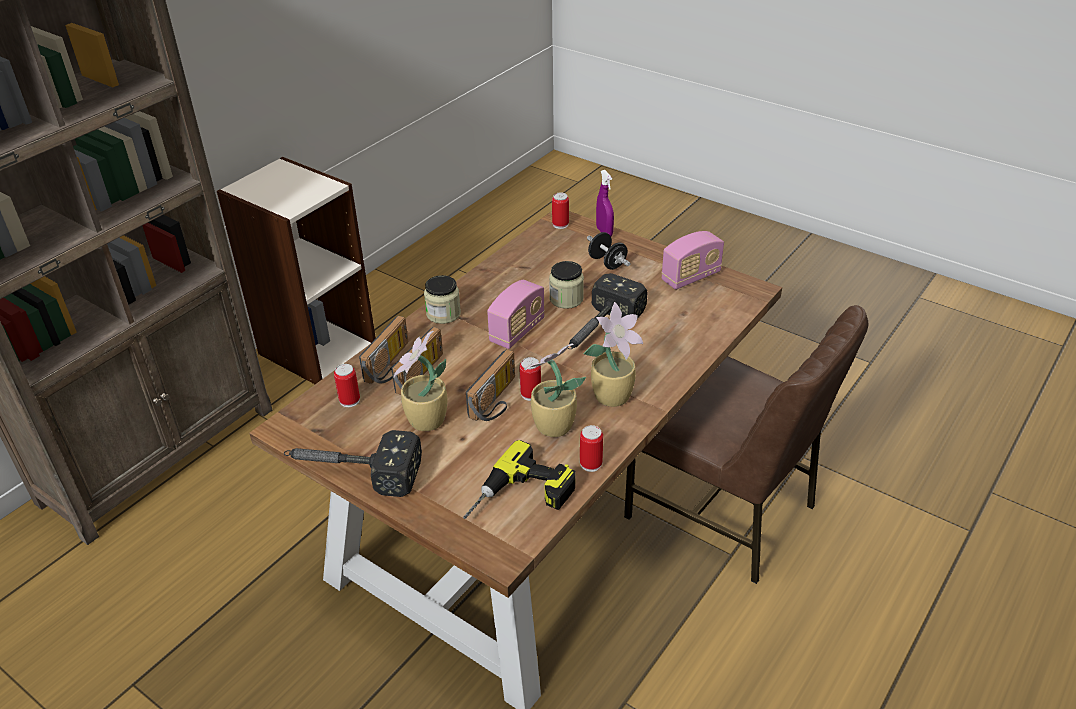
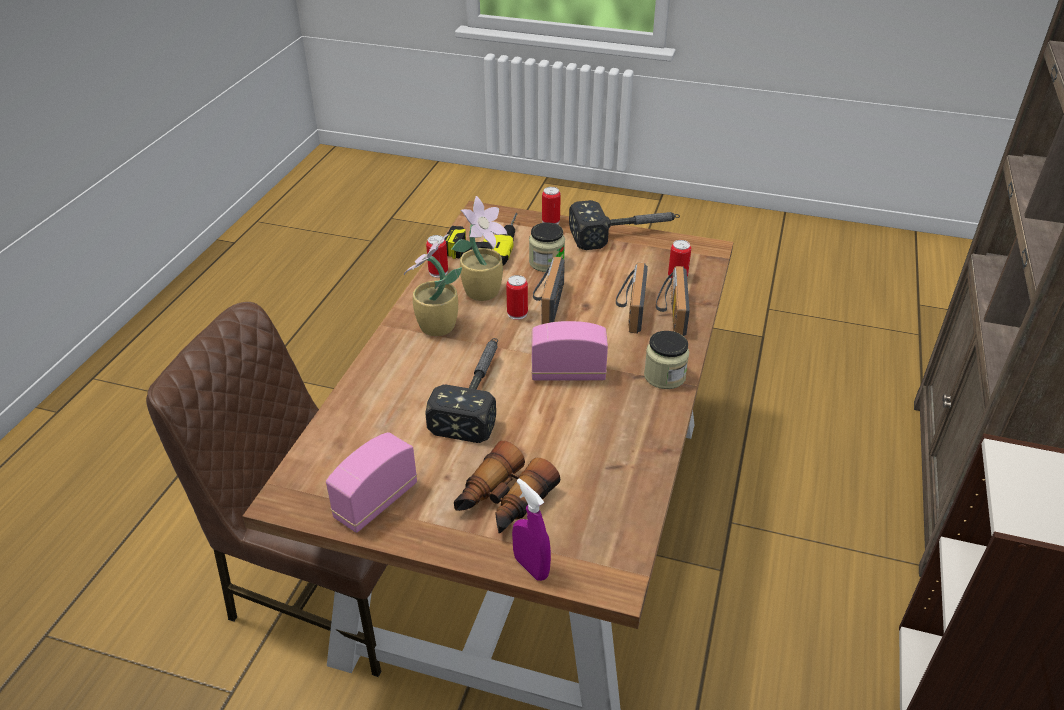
camera: 160 degrees right, 0 degrees up
(425, 422) = (596, 274): potted plant -> none
(517, 331) = (568, 373): radio -> radio turned 75 degrees clockwise
(560, 224) = (609, 568): can -> can (550, 222)
(566, 299) = (533, 428): jar -> jar (546, 263)
(607, 263) = (503, 501): black dumbbell -> binoculars

